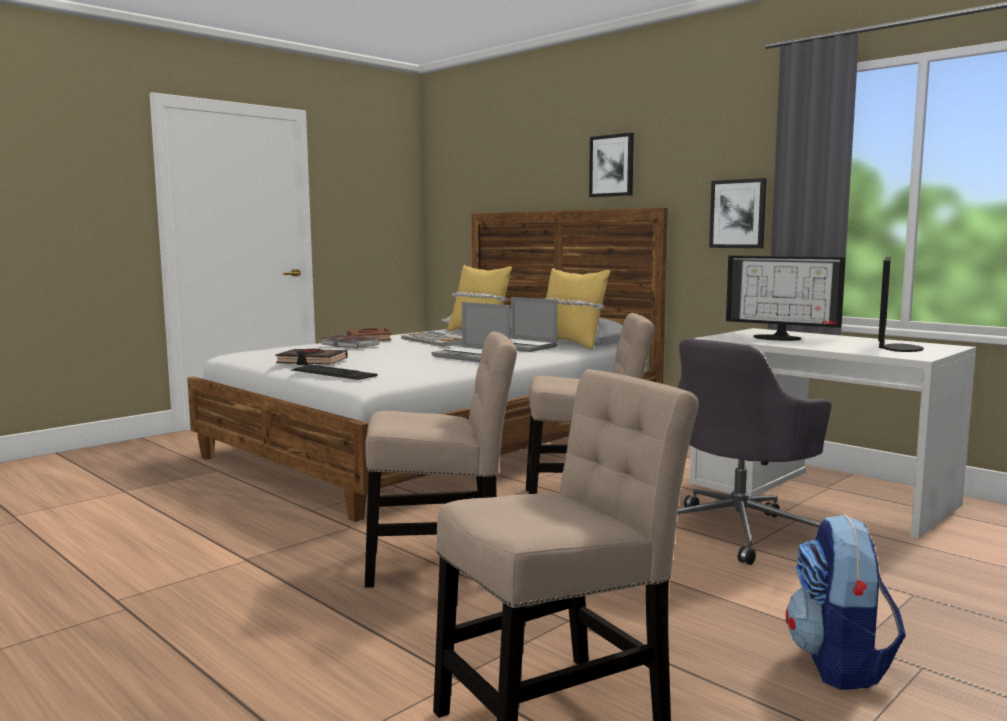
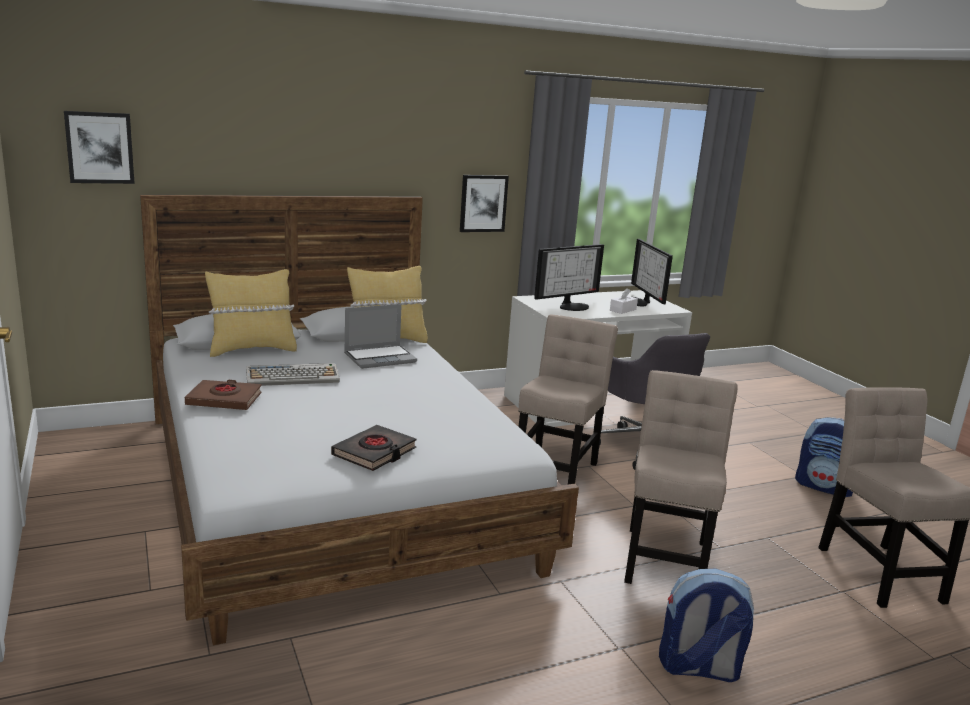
camera: 70 degrees left, 10 degrees up
(224, 594) = (698, 668): none -> backpack
(333, 373) = (463, 454): keyboard -> none
(350, 344) = (277, 416): book -> none
(472, 356) = (417, 385): laptop -> none
(612, 165) = (355, 151): picture -> picture (100, 147)
(827, 346) = (623, 310): none -> white tissue box
(895, 348) = (639, 302): monitor -> monitor turned 150 degrees counterclockwise

